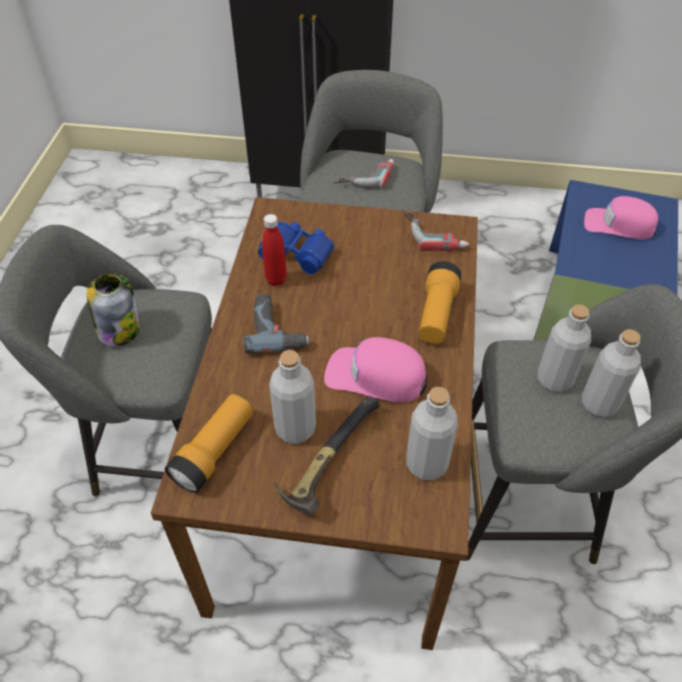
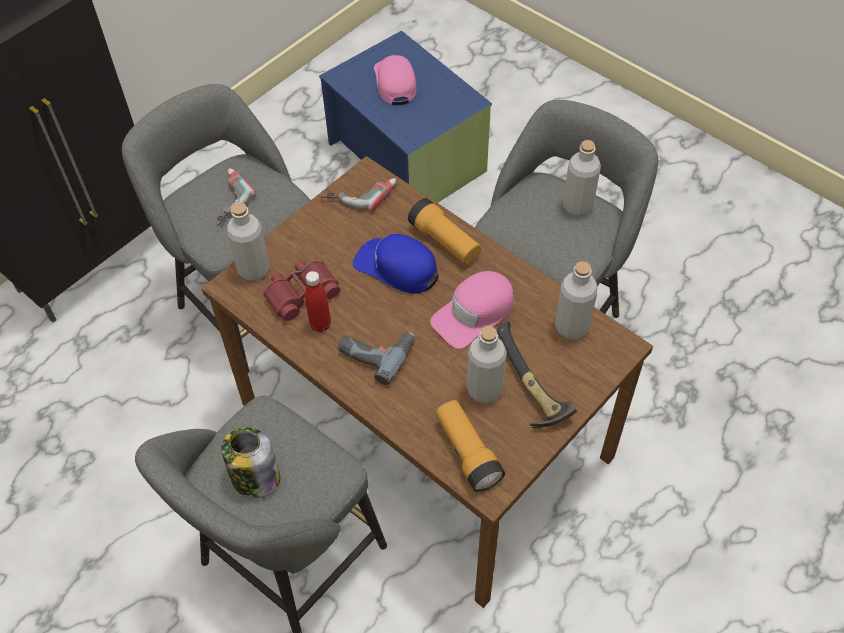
camera: 55 degrees left, 5 degrees up
(297, 252) = (301, 293): blue binoculars -> red binoculars
(377, 296) = (396, 267): none -> blue cap
(554, 379) = (540, 216): grey bottle -> grey bottle (254, 269)
(619, 225) = (395, 82): pink cap -> pink cap turned 120 degrees clockwise

